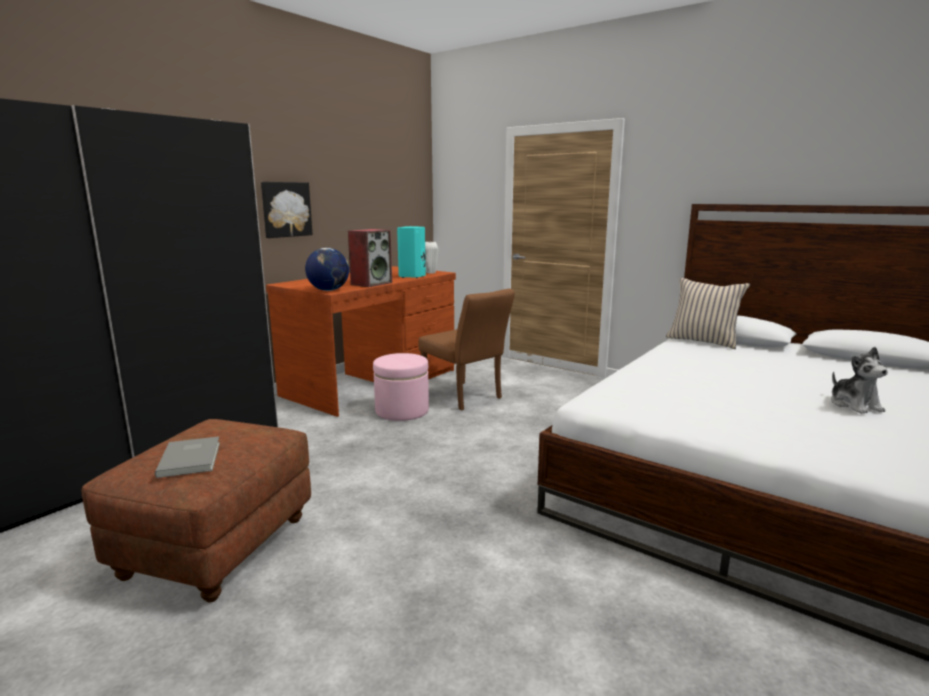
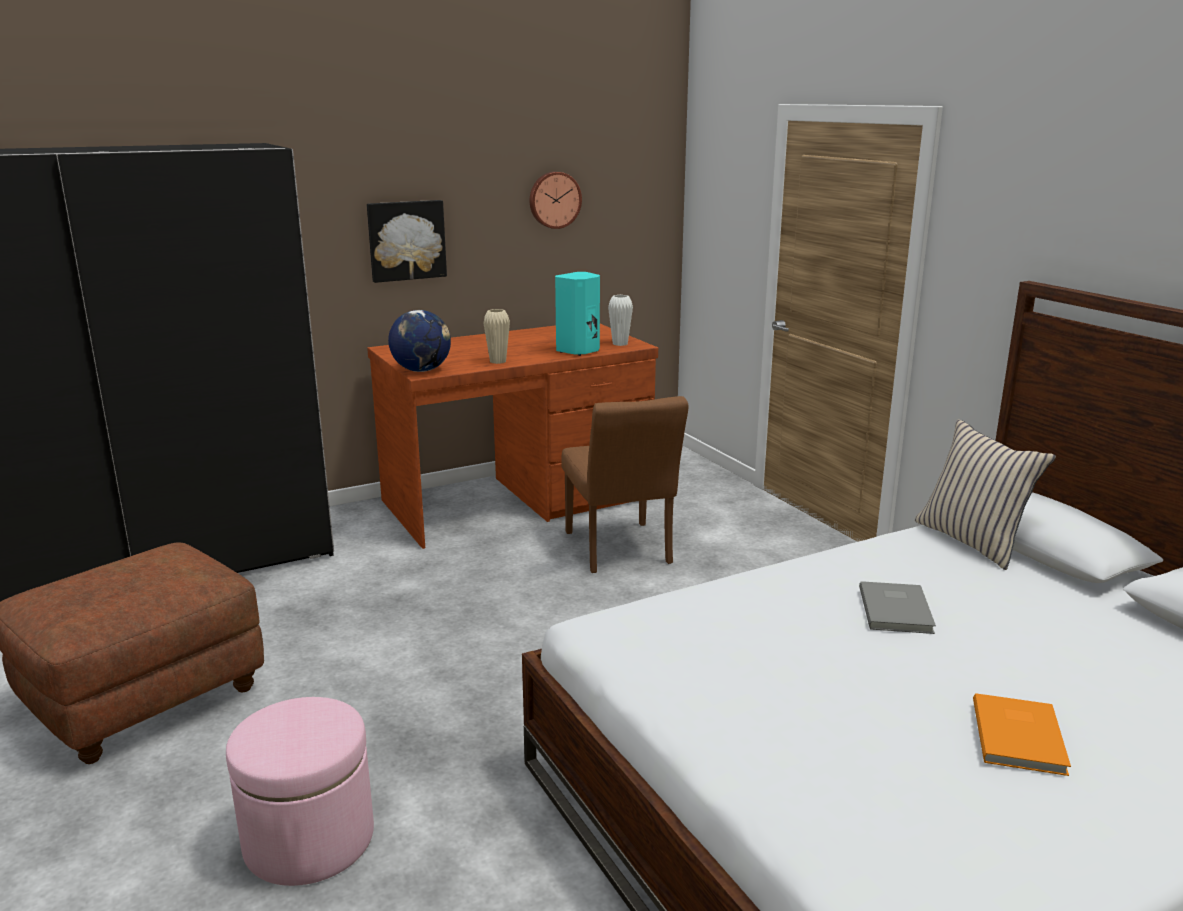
camera: 25 degrees right, 5 degrees up
(192, 458) = (94, 597): grey book -> grey book (897, 609)
(369, 187) = (554, 200): none -> wall clock
(371, 283) = (498, 361): speaker -> beige vase
(402, 411) = (511, 557): pink ottoman -> pink ottoman (309, 839)
(854, 405) = (1021, 736): plush toy -> orange book

